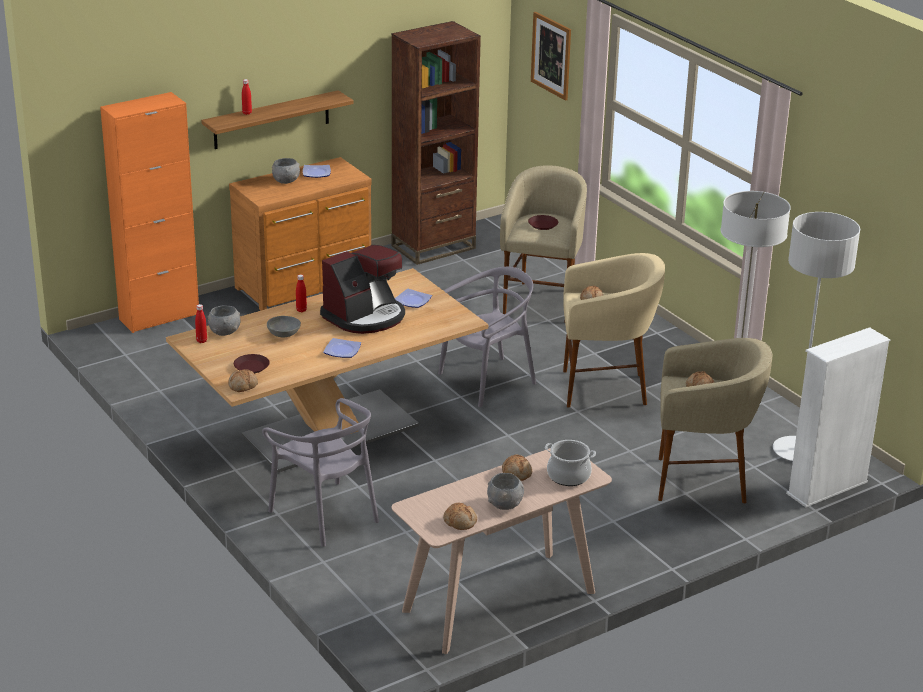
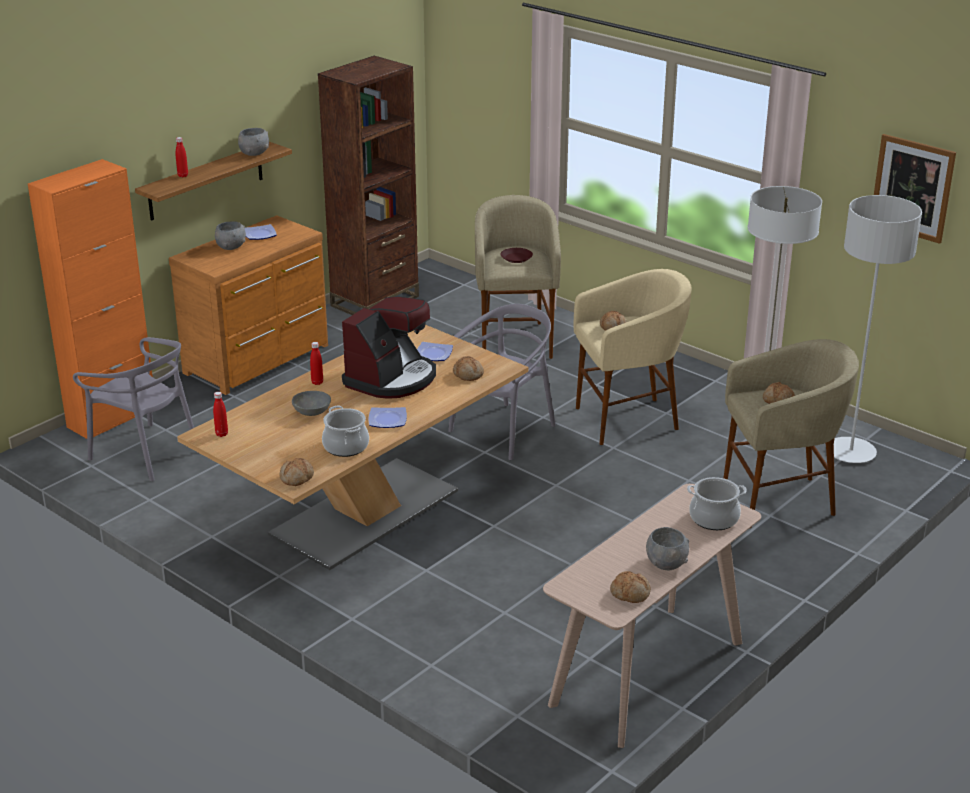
camera: 15 degrees left, 0 degrees up
(225, 332) = (243, 420): grey bowl -> grey bowl (254, 153)
(252, 367) = (295, 454): brown plate -> none
(295, 367) = (345, 446): none -> cooking pot
(325, 514) = (406, 609): grey chair -> grey chair (146, 453)
(517, 473) = (657, 525): bread -> bread (468, 374)
(551, 55) = (482, 81): picture -> picture (912, 188)
(827, 488) = (903, 485): white bookcase -> none

